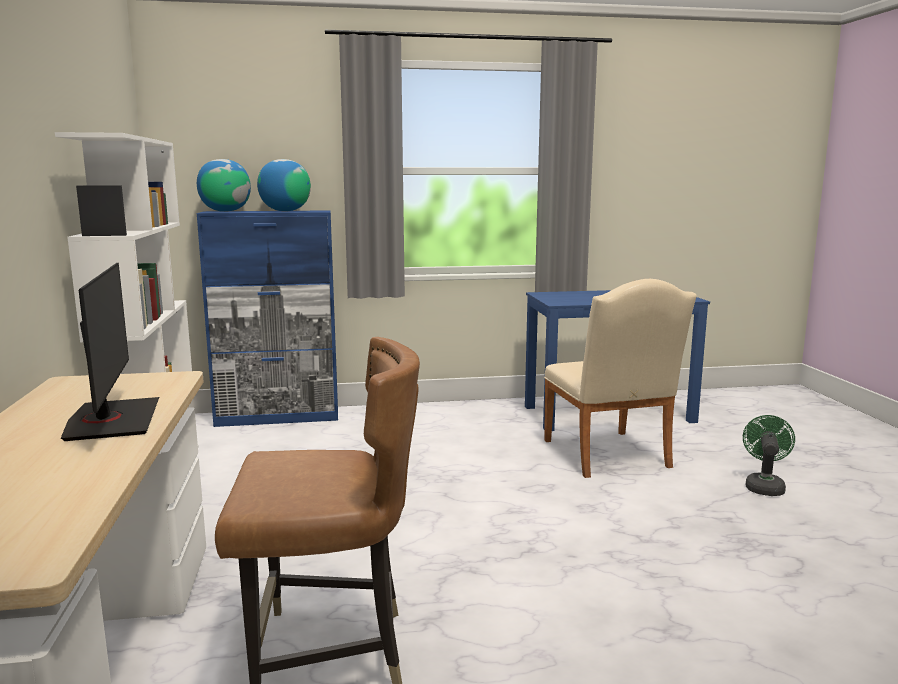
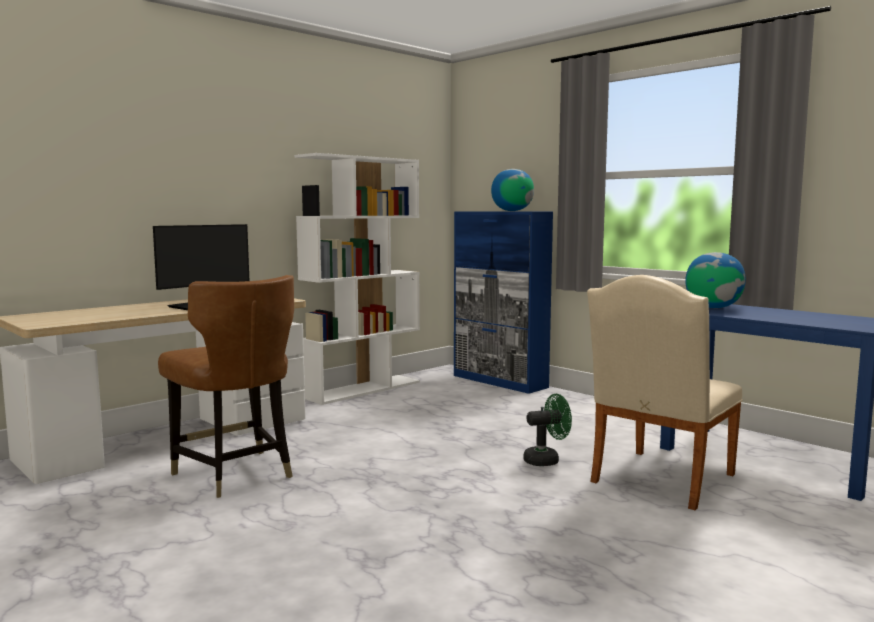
camera: 55 degrees right, 5 degrees down
(225, 211) = (479, 211): globe -> globe (713, 307)
(764, 486) = (746, 561): green fan -> green fan (546, 460)

